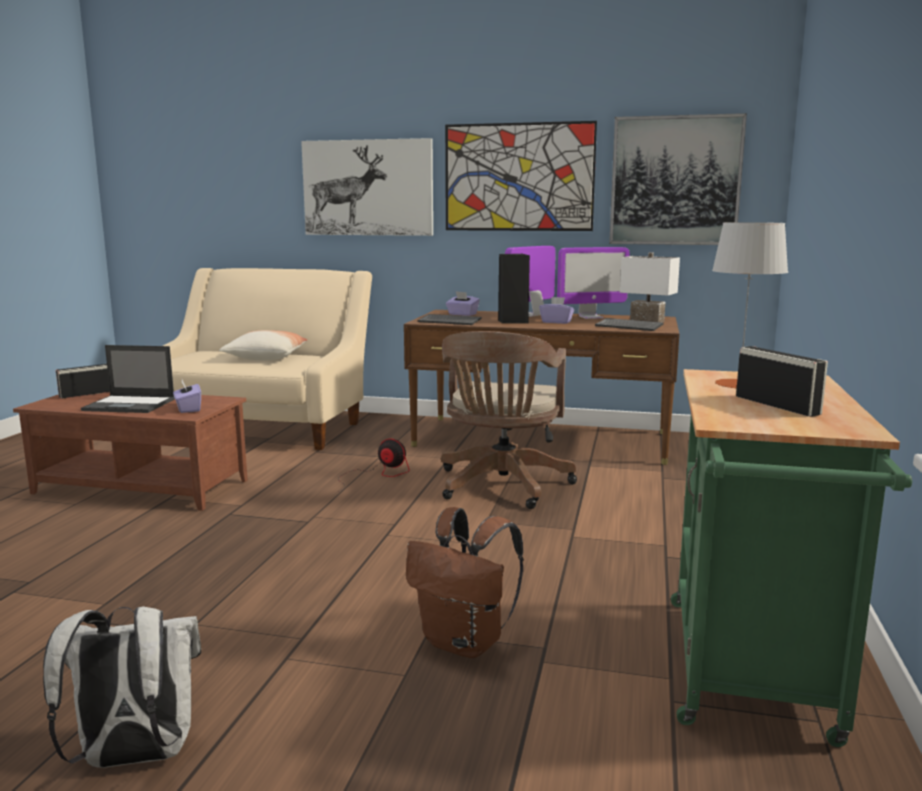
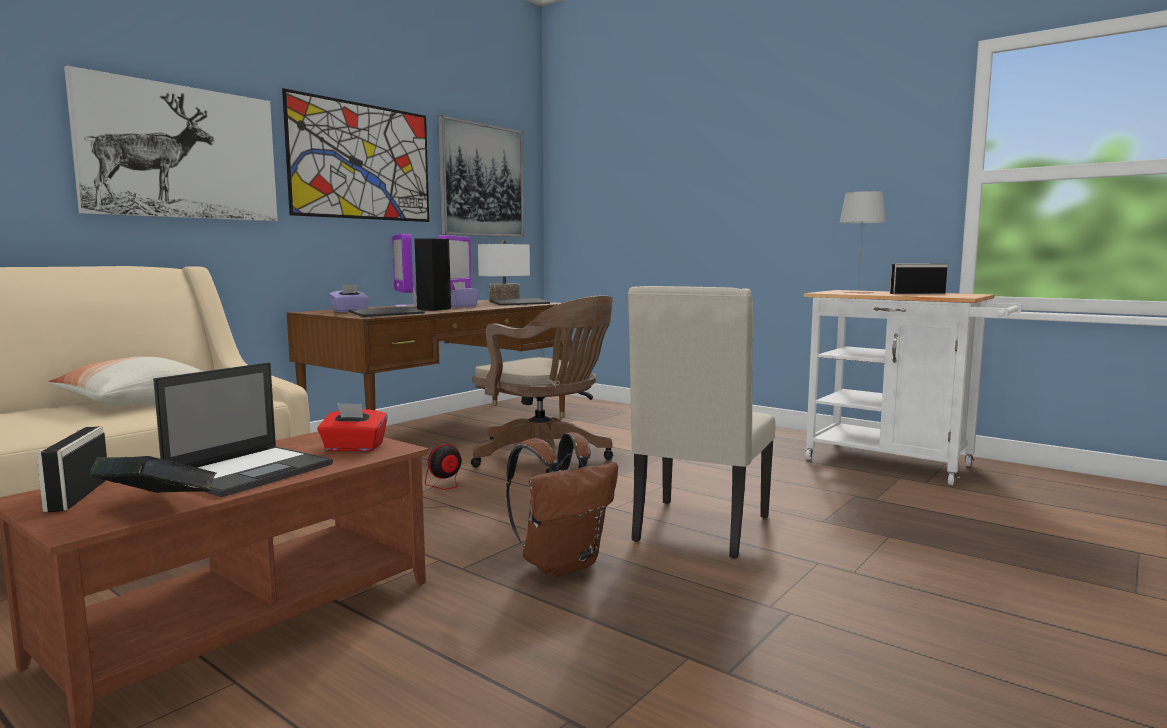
camera: 65 degrees left, 5 degrees down
(65, 407) = (156, 507): none -> book
(134, 758) = (1027, 646): white backpack -> none
(188, 409) = (353, 447): purple tissue box -> red tissue box
(356, 575) = (699, 529): none -> beige chair
(465, 643) = (843, 513): brown backpack -> brown backpack (561, 564)
(750, 676) = (899, 464): green cart -> white cart

